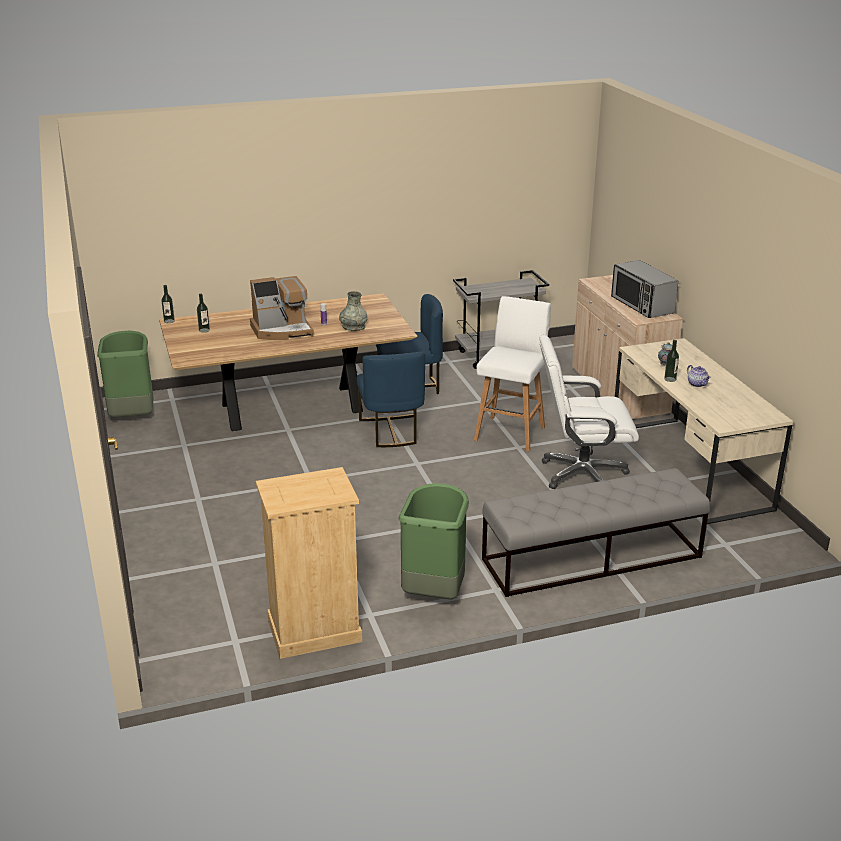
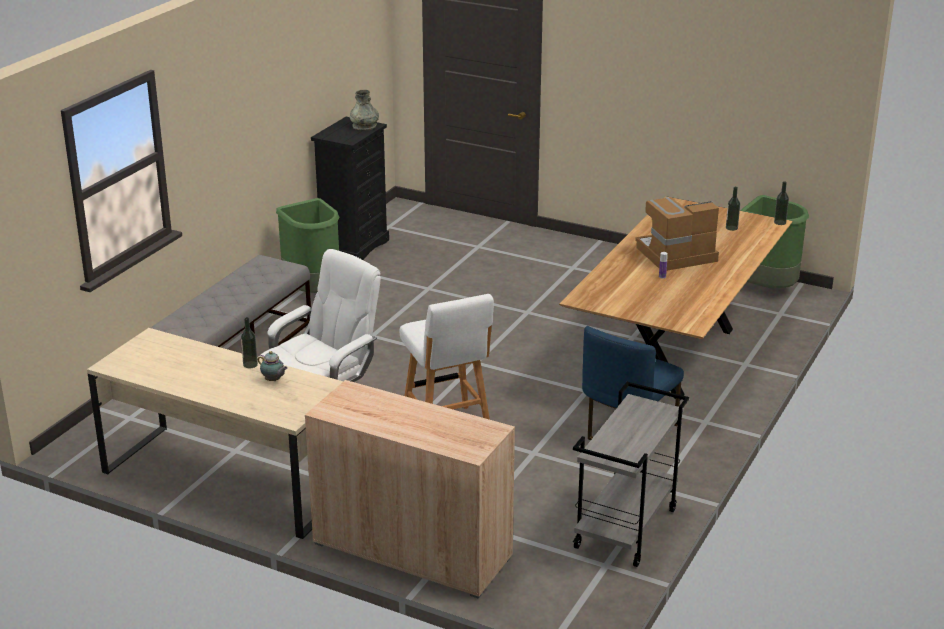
camera: 135 degrees right, 0 degrees up
(282, 330) = (675, 255): coffee machine -> coffee machine turned 45 degrees clockwise
(314, 631) = (353, 247): beige dresser -> black dresser
(353, 327) = (631, 285): grey vase -> grey vase (364, 126)
(391, 431) = (550, 378): blue chair -> none
(642, 305) = (376, 414): microwave -> none
(697, 384) = (216, 371): teapot -> none

